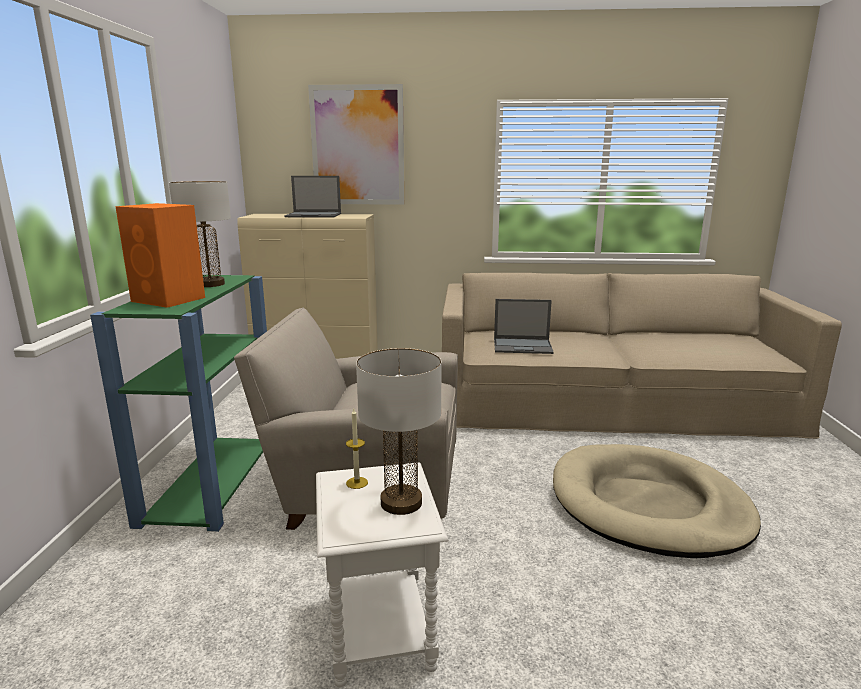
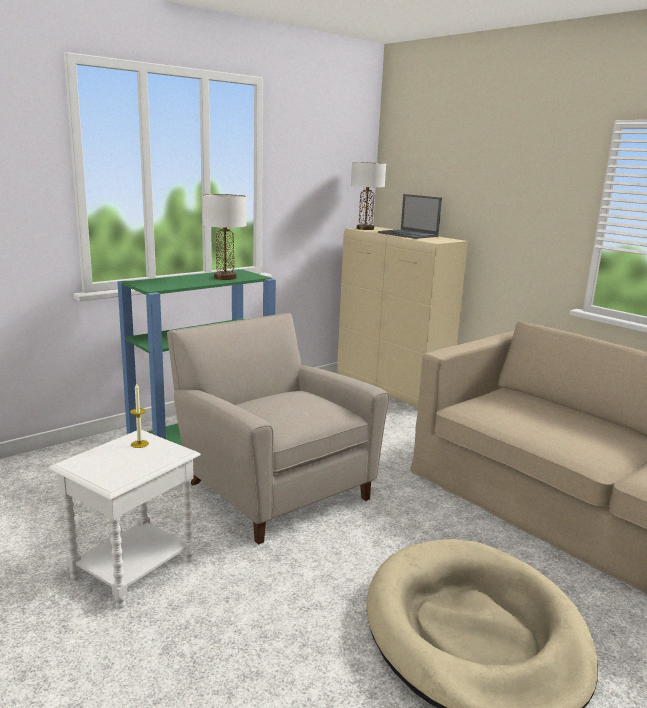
camera: 45 degrees right, 0 degrees up
(169, 300) = (172, 282): orange speaker -> none
(358, 146) = (466, 168): picture -> none
(401, 503) = (131, 466): table lamp -> table lamp (365, 229)
(523, 346) = (516, 416): laptop -> none

